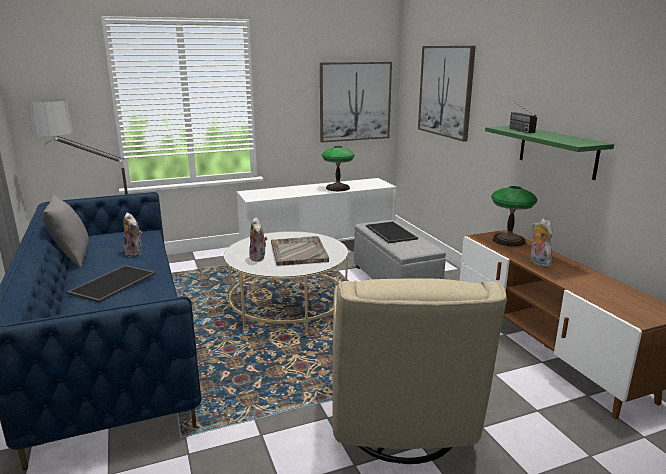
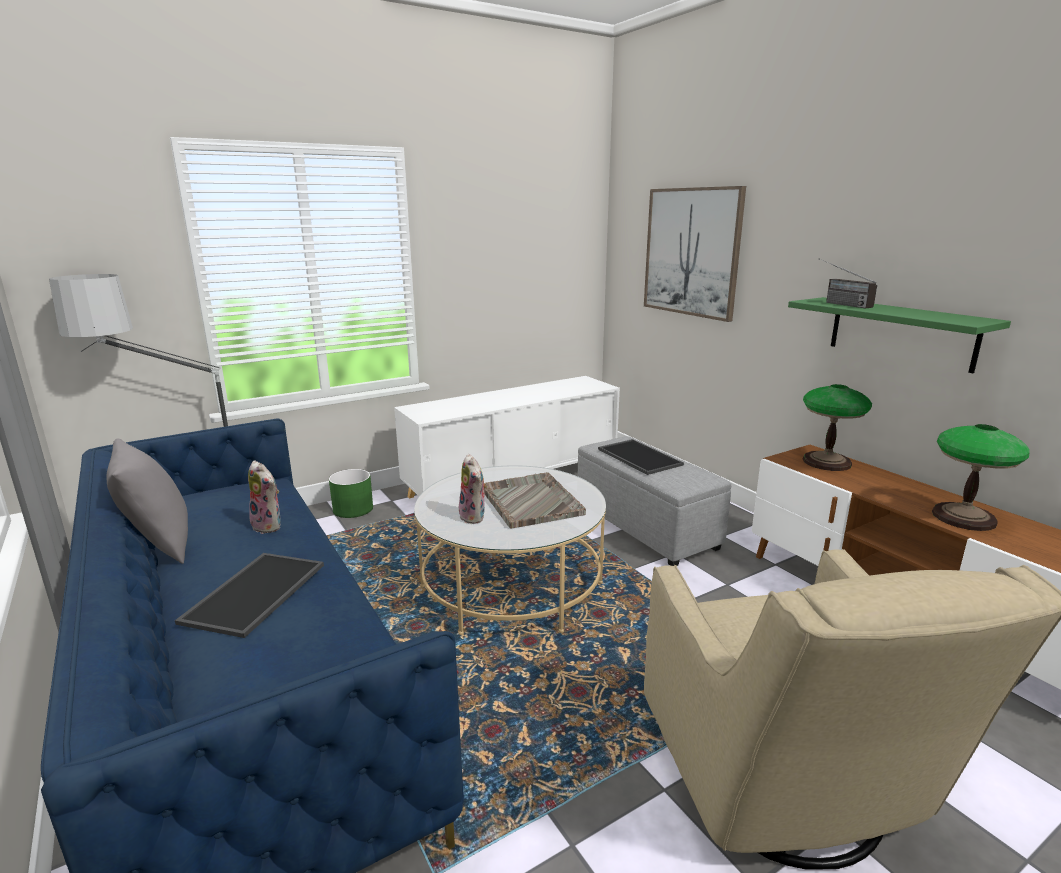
camera: 10 degrees left, 0 degrees up
(207, 257) = (353, 509): none -> green planter
(337, 188) = (540, 394): table lamp -> table lamp (963, 517)
(355, 101) = (551, 269): picture -> none
(537, 262) = (894, 495): plush toy -> none

